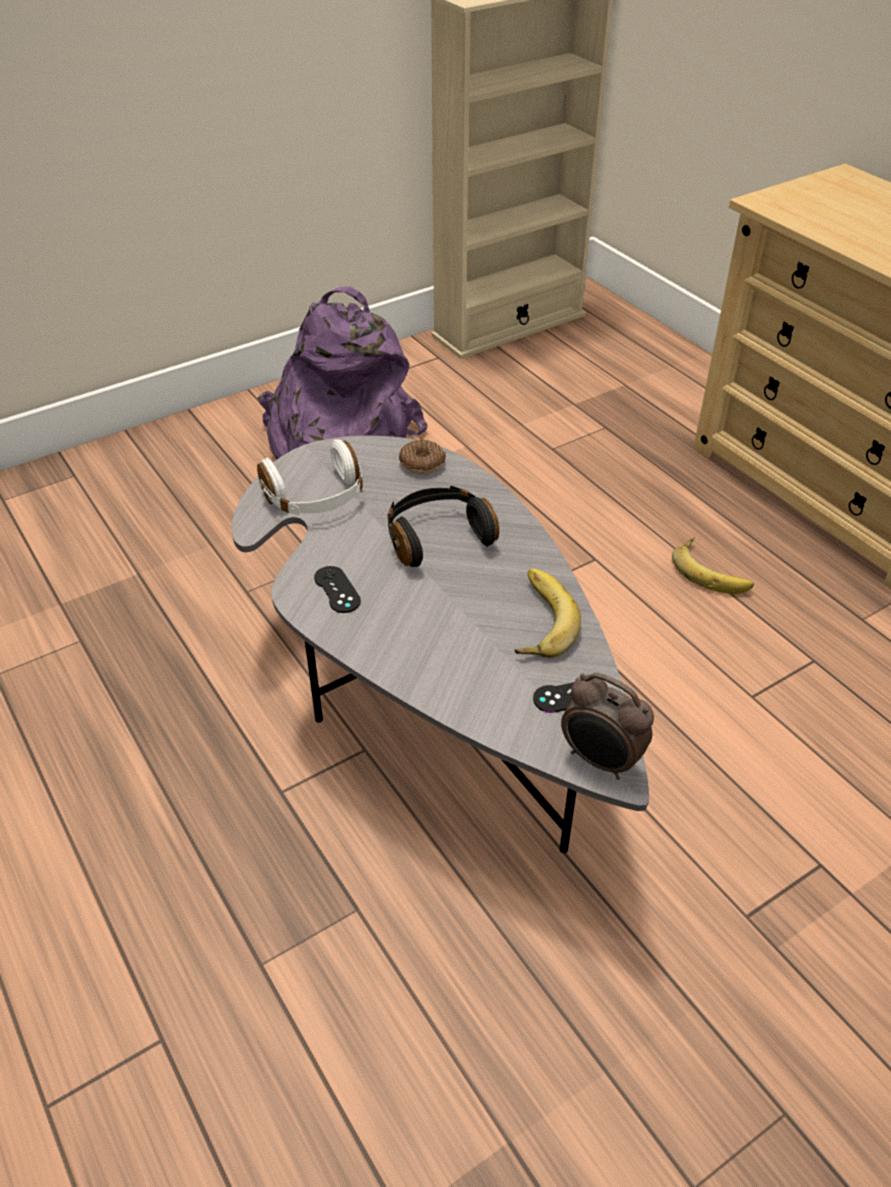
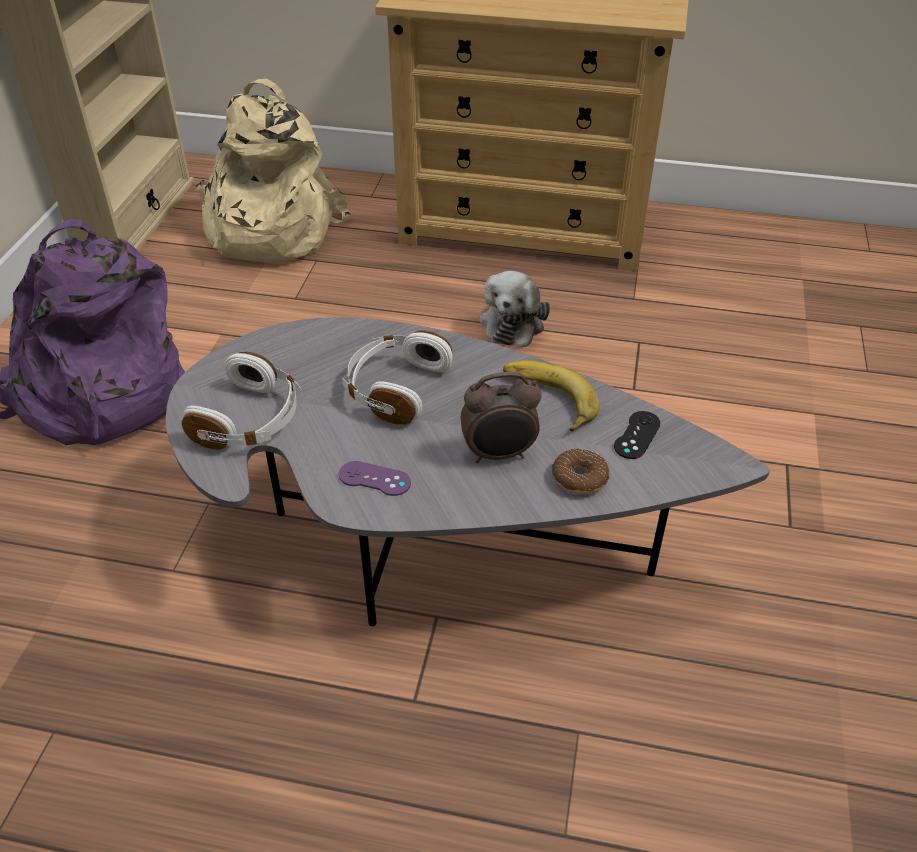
camera: 45 degrees left, 0 degrees up
(337, 589) = (374, 479): black game controller -> purple game controller
(422, 463) = (303, 341): donut -> donut (579, 478)
(437, 537) = (395, 388): black headphones -> white headphones
(597, 382) = (268, 229): none -> beige backpack
(600, 761) = (711, 463): alarm clock -> alarm clock (499, 454)
(712, 571) = (513, 322): banana -> plush toy

